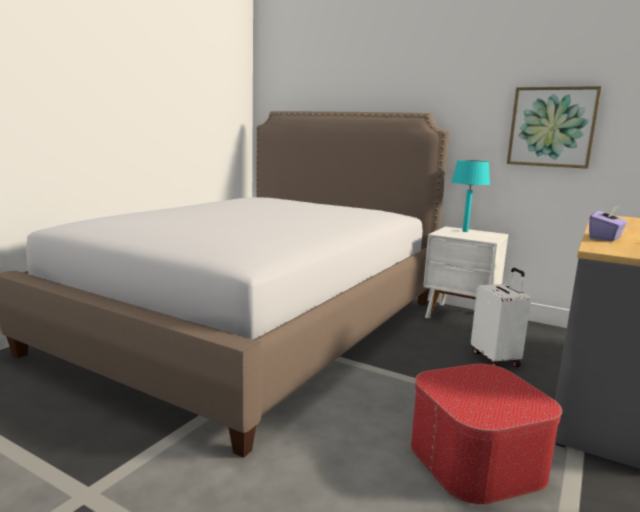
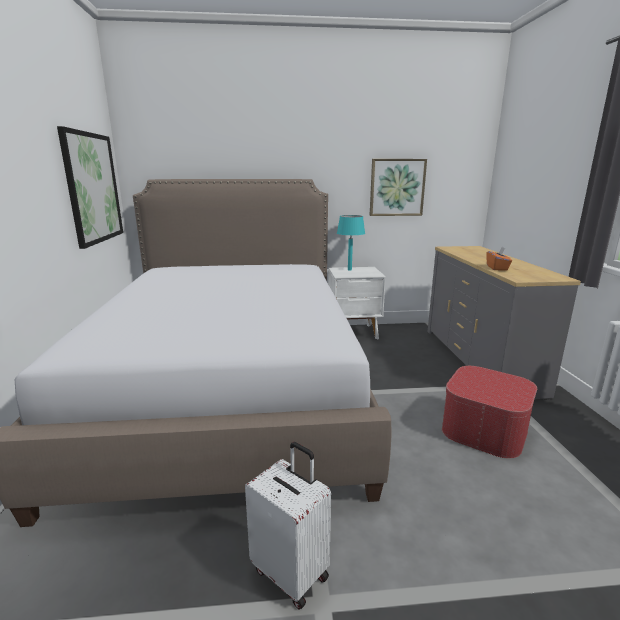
camera: 35 degrees left, 5 degrees up
(207, 114) = (92, 188): none -> picture
(496, 359) = (410, 357): white suitcase -> white suitcase (291, 572)
(605, 238) = (497, 268): purple tissue box -> orange tissue box

